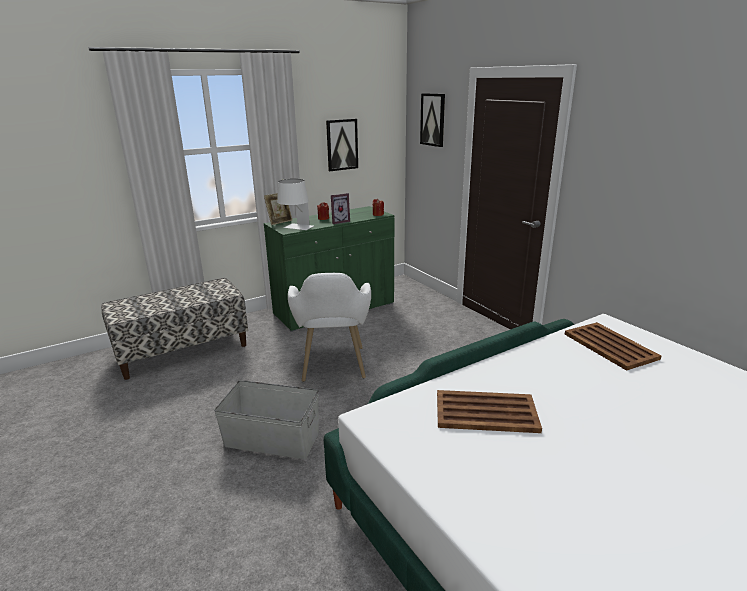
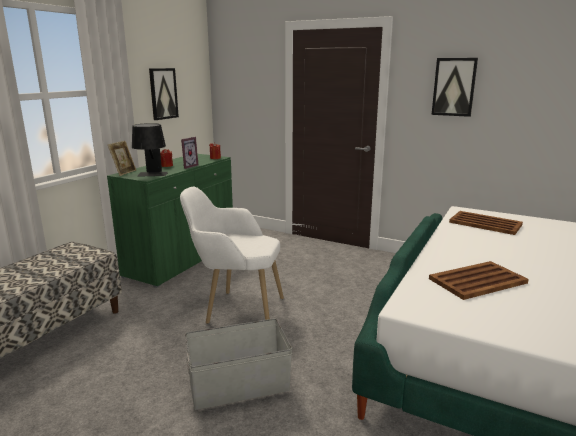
camera: 30 degrees left, 5 degrees down
(296, 228) = (152, 175): white table lamp -> black table lamp
(333, 370) = (235, 309): white armchair -> white armchair turned 135 degrees clockwise
(433, 119) = (245, 69): picture -> picture (454, 87)

